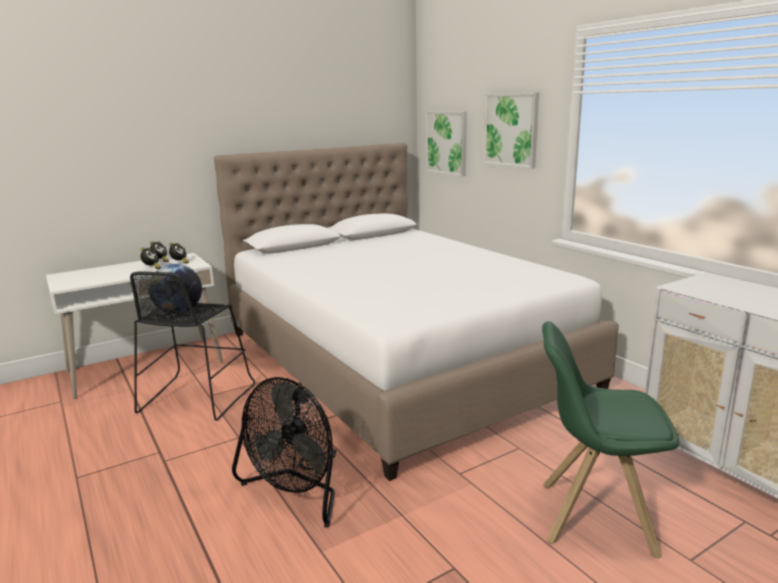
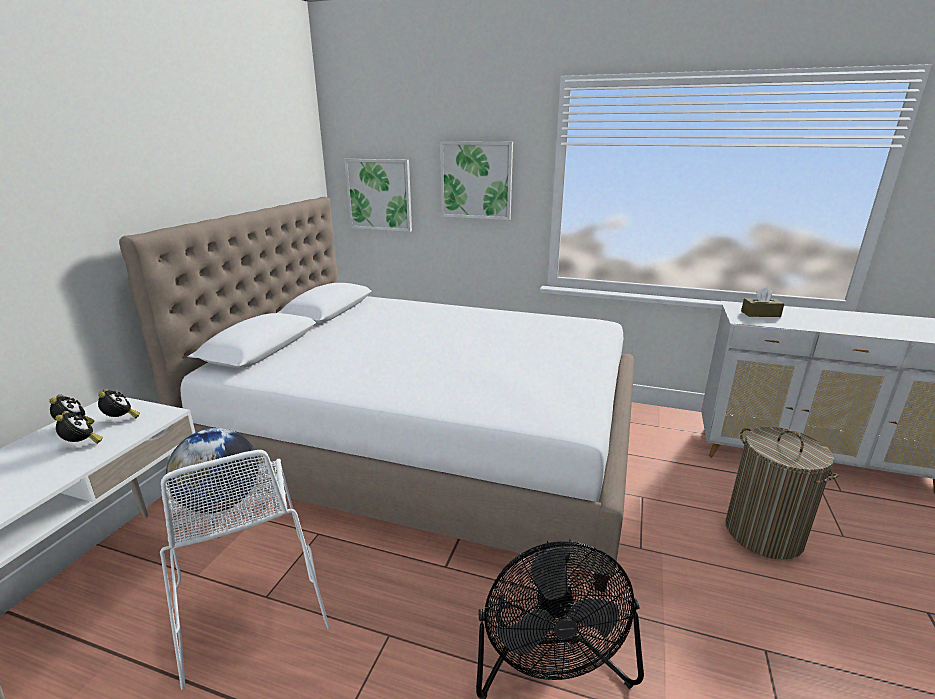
camera: 40 degrees left, 5 degrees up
(196, 397) = (251, 608): black stool -> white stool
(595, 517) = (763, 533): green chair -> laundry basket
(717, 287) = (760, 314): none -> brown tissue box

